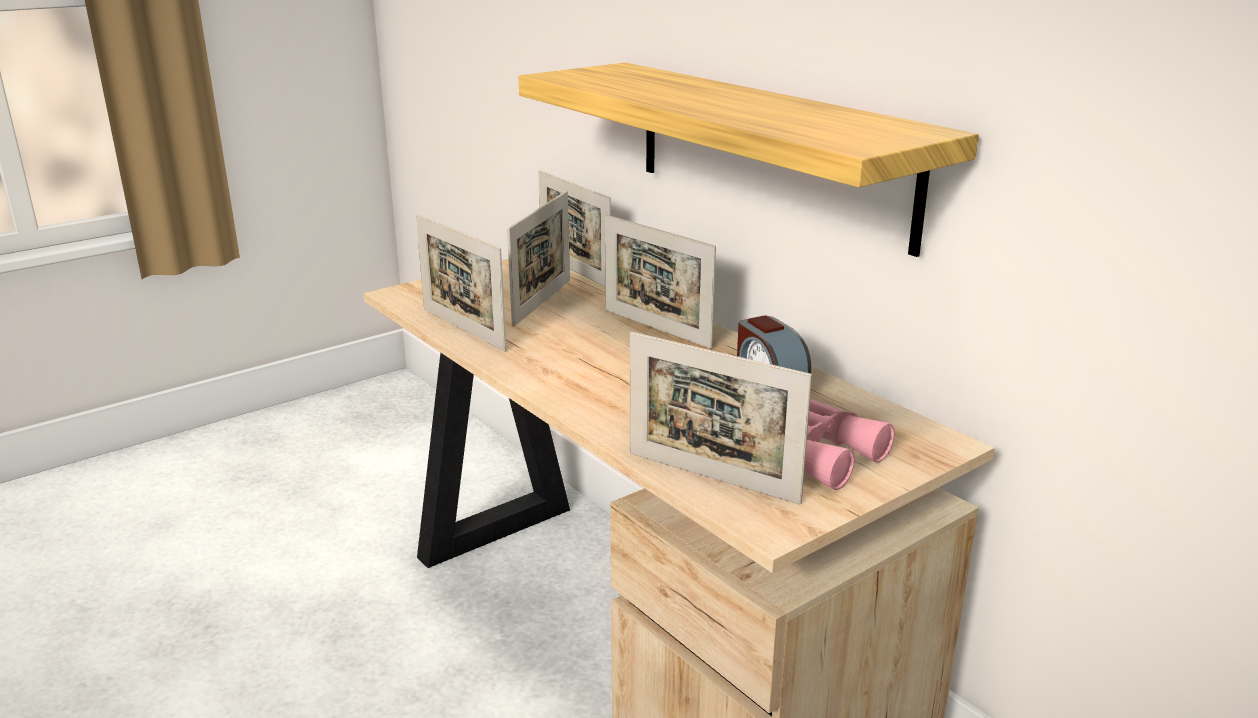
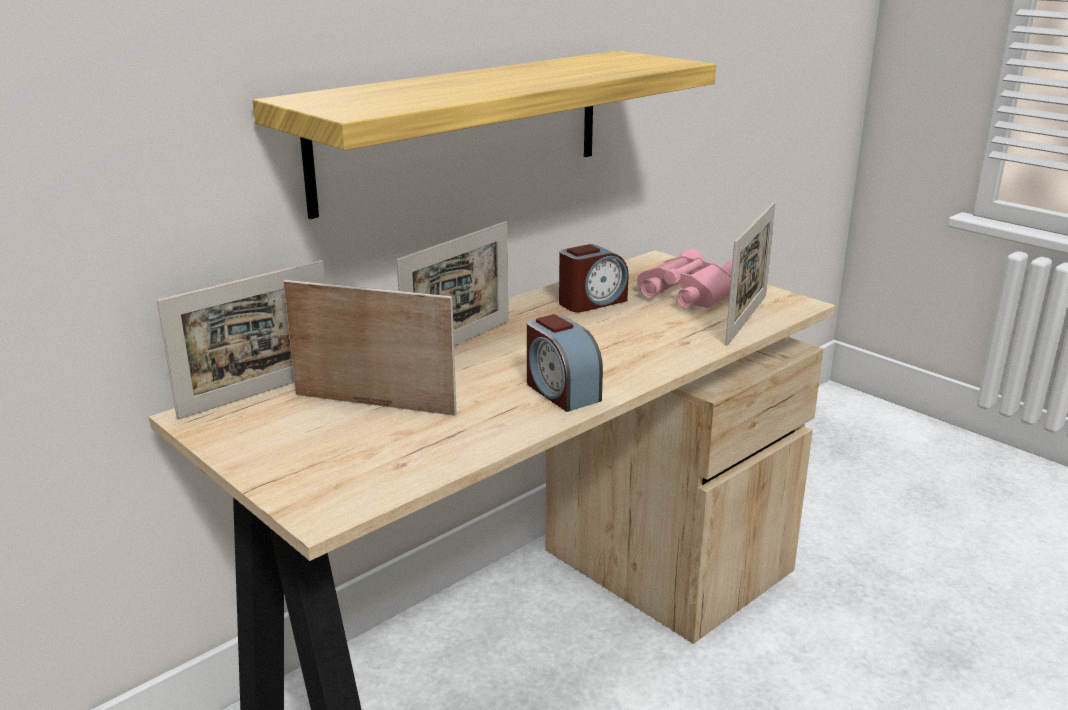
camera: 95 degrees left, 0 degrees up
(463, 329) = (466, 444): picture frame -> none
(541, 364) = (561, 391): none -> alarm clock

